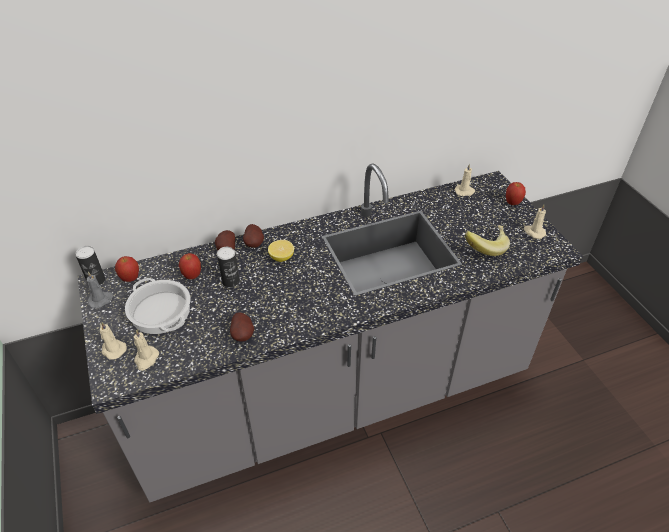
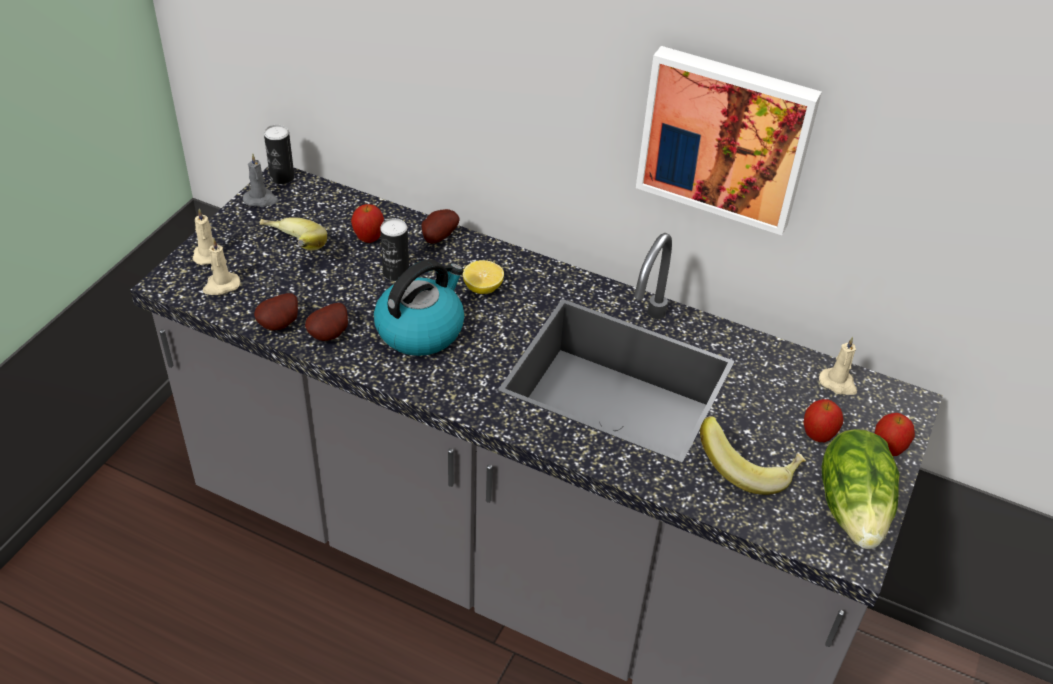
camera: 45 degrees right, 0 degrees up
(130, 279) = (312, 198): apple -> apple (817, 436)
(159, 311) = (292, 251): cooking pot -> banana
(255, 243) = (477, 252): potato -> potato (281, 325)
(282, 297) = (420, 329): none -> kettle
(376, 96) = (726, 137): none -> picture
(534, 232) = (854, 508): beige candle -> lettuce

